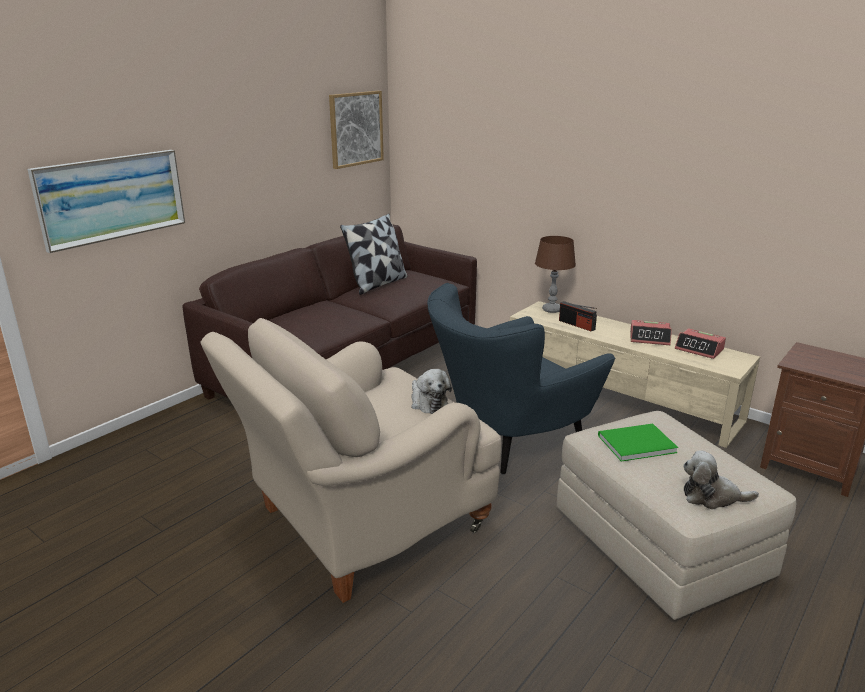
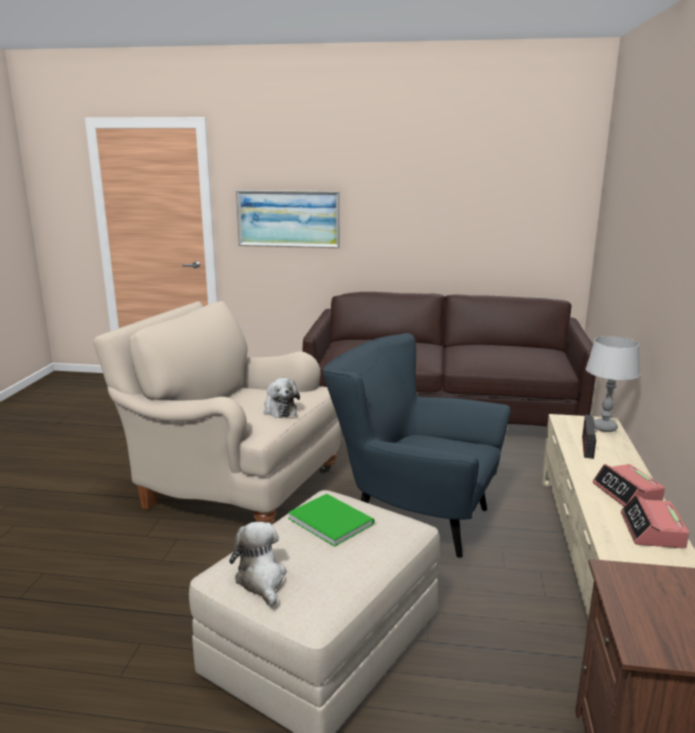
camera: 60 degrees right, 5 degrees down
(355, 129) = (546, 197): picture -> none
(377, 284) = (493, 347): pillow -> none
(428, 402) = (279, 410): plush toy -> plush toy turned 60 degrees counterclockwise
(551, 310) = (604, 427): brown table lamp -> grey table lamp

